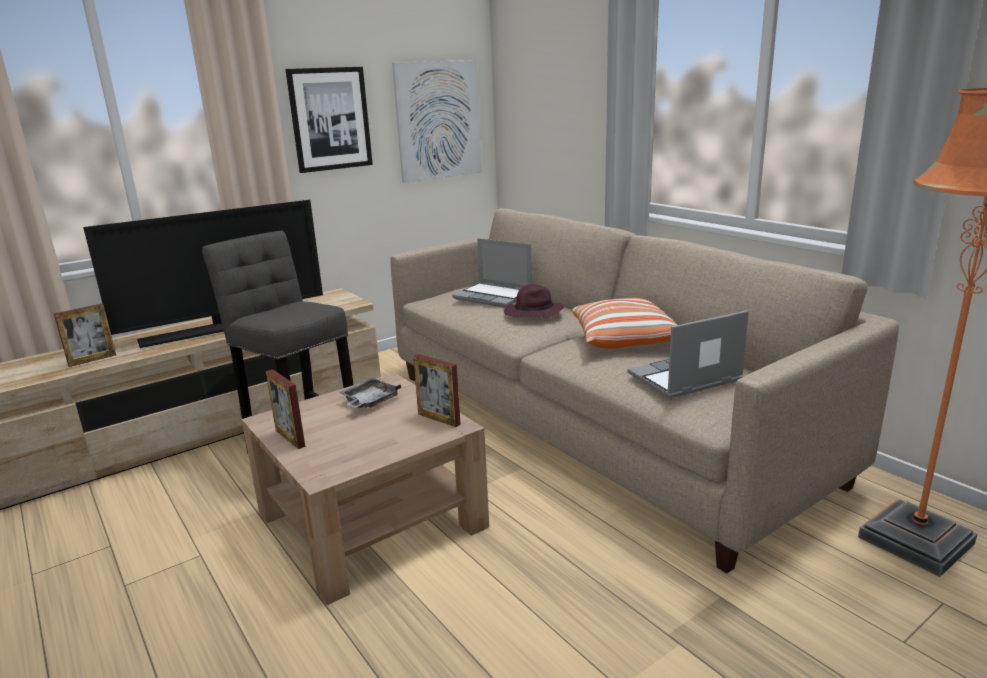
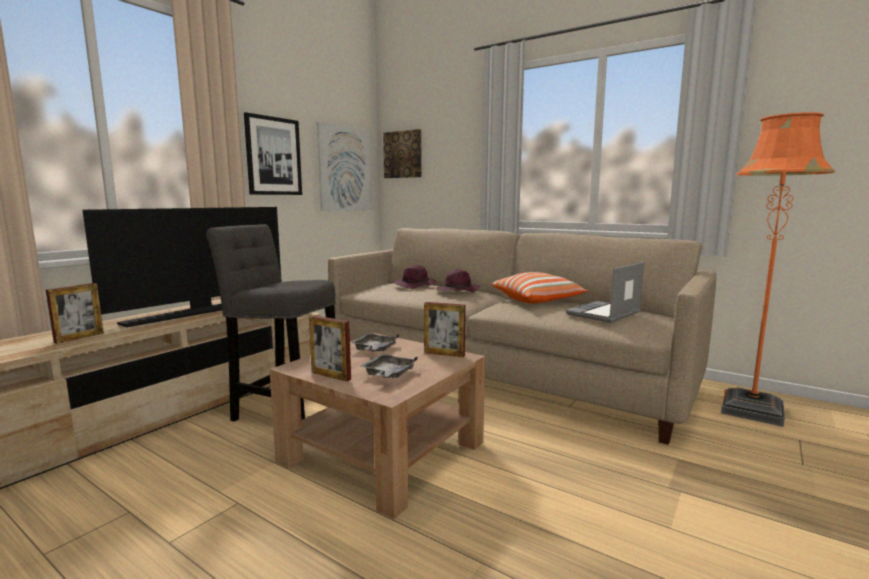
camera: 20 degrees left, 10 degrees down
(349, 444) = (388, 374): none -> grey tray
(494, 296) = (416, 285): laptop -> purple hat
(520, 94) = (403, 154): none -> picture

